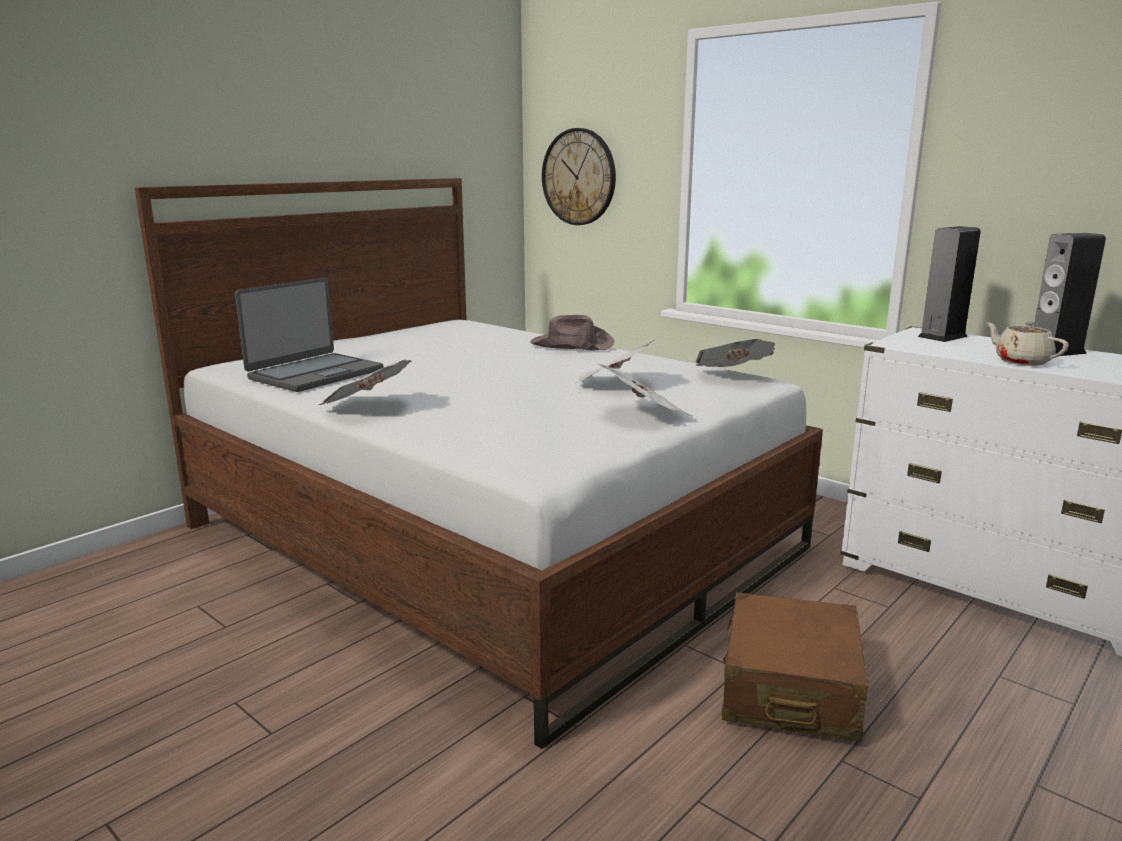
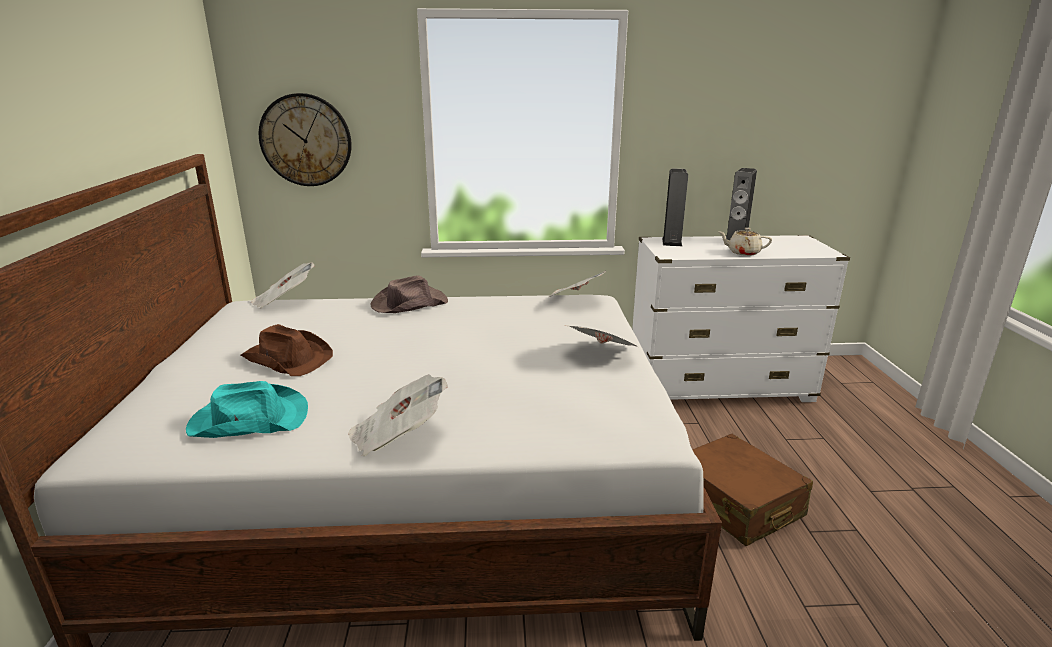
camera: 45 degrees left, 5 degrees up
(315, 374) = (248, 420): laptop -> turquoise hat
(409, 353) = (288, 358): none -> brown hat
(613, 384) = (522, 334): newspaper -> newspaper (284, 301)

